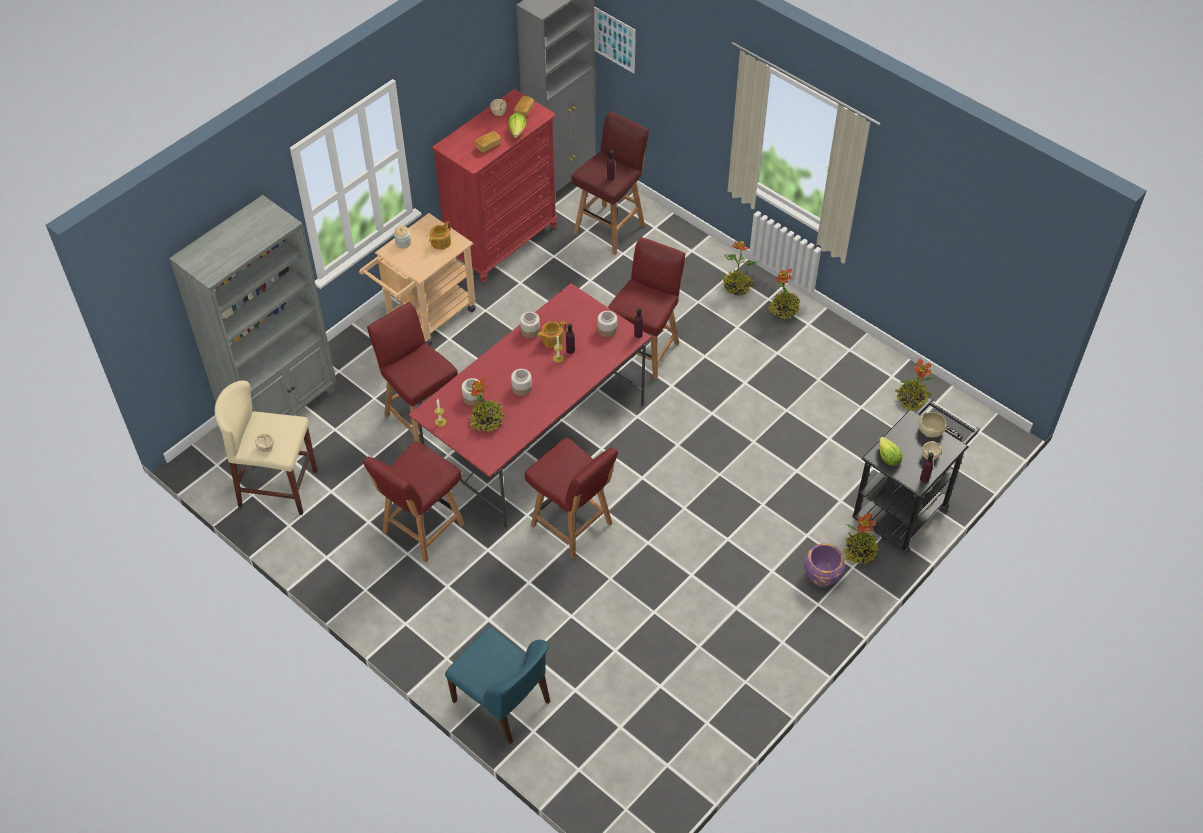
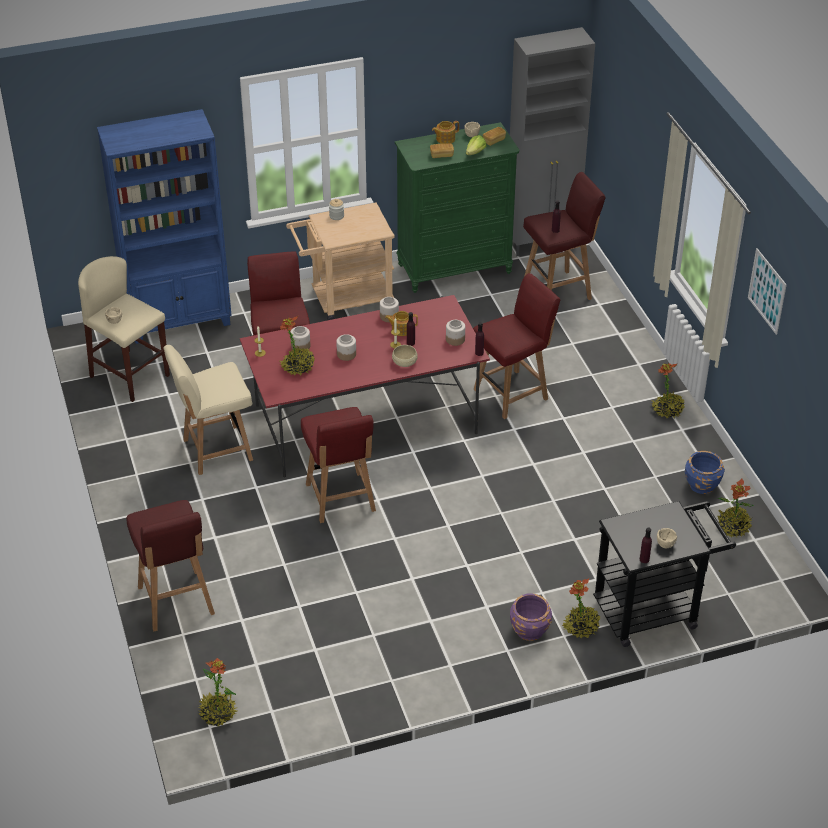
camera: 30 degrees right, 10 degrees down
(281, 406) = (179, 320): grey bookcase -> blue bookcase
(422, 529) = (215, 450): red chair -> beige chair
(440, 242) = (367, 226): teapot -> teapot (445, 139)
(502, 242) = (454, 268): red dresser -> green dresser
(503, 702) = (176, 602): blue chair -> red stool
(614, 40) = (607, 106): picture -> picture (767, 291)
(737, 287) = (637, 376): potted plant -> potted plant (218, 714)
(860, 370) = (702, 485): none -> blue planter
(887, 457) = (623, 529): lettuce -> none
(931, 429) = (684, 524): beige bowl -> beige bowl (404, 361)

